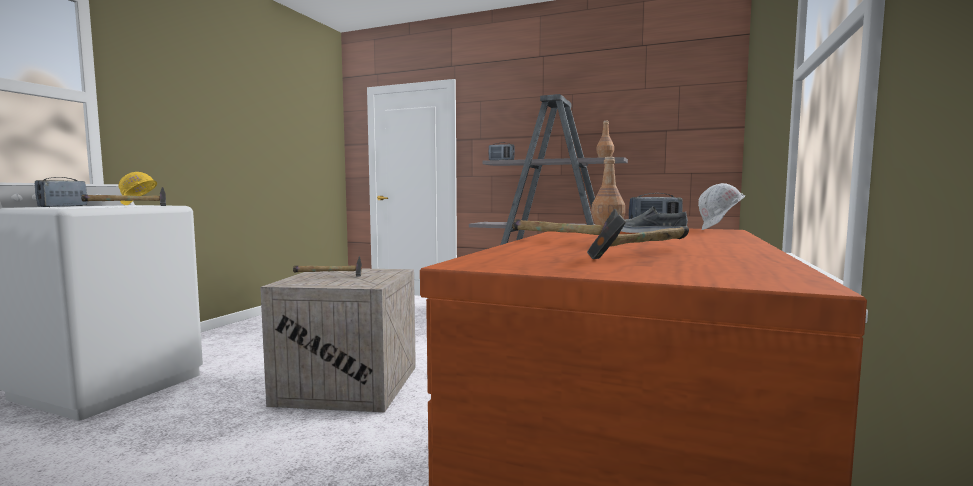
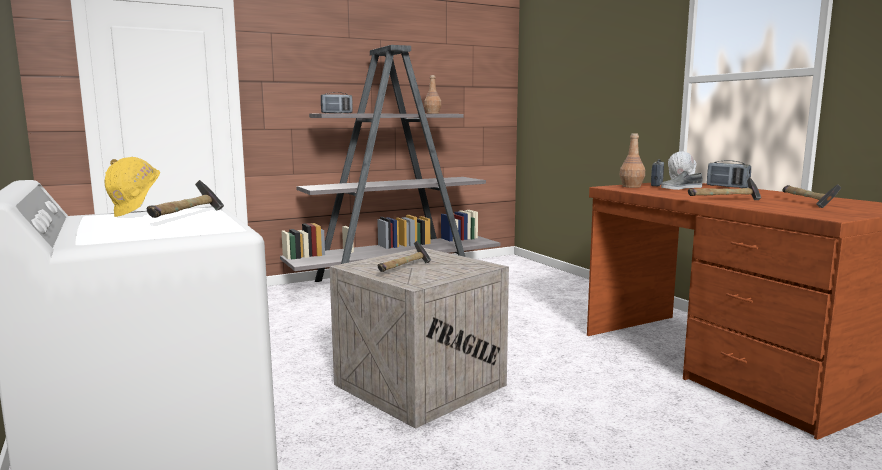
camera: 50 degrees left, 5 degrees up
(63, 206) = (104, 232): radio -> radio (727, 187)

